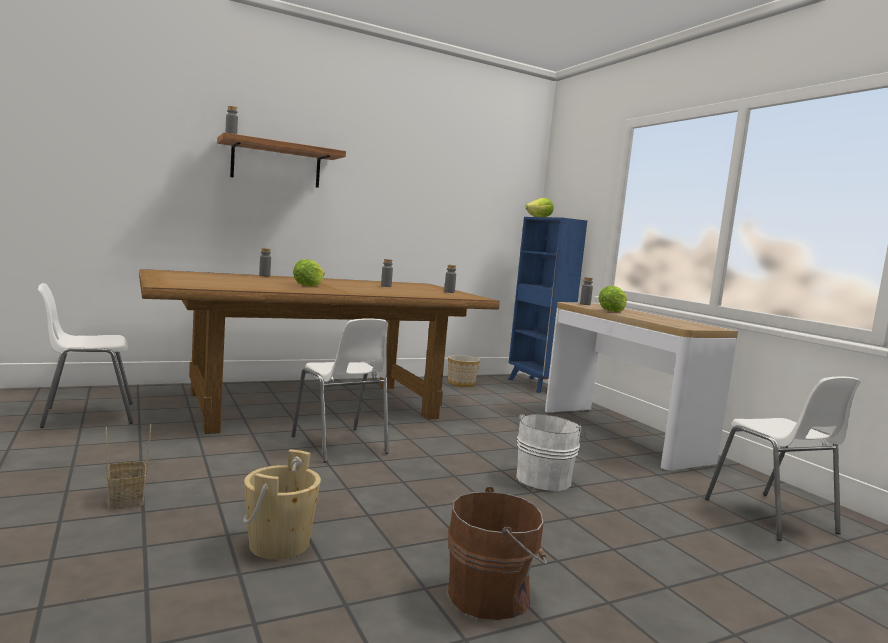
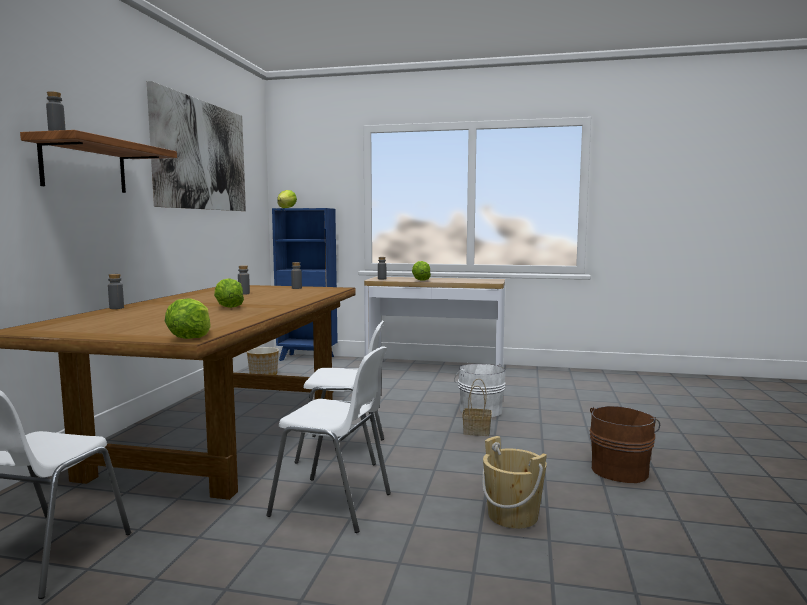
camera: 50 degrees left, 0 degrees up
(127, 499) = (362, 567): basket -> basket (477, 431)
(165, 285) = (190, 338): none -> lettuce
(428, 159) = (201, 155): none -> picture
(772, 517) = (575, 384): white chair -> white chair (334, 505)

